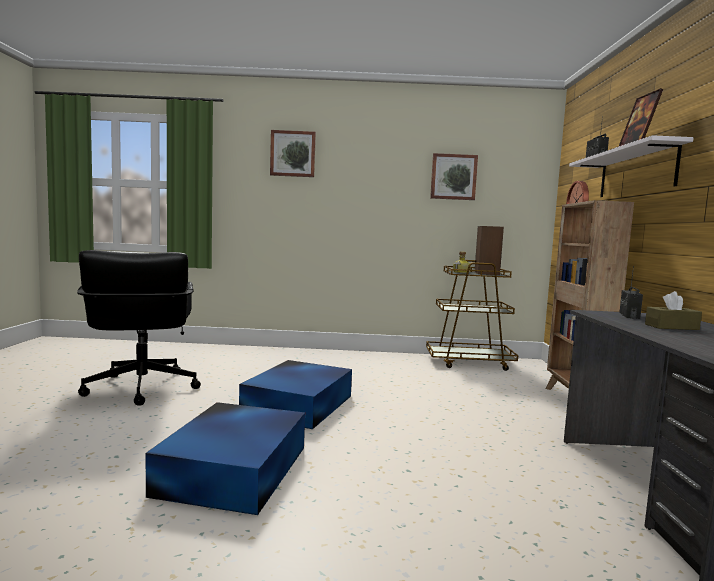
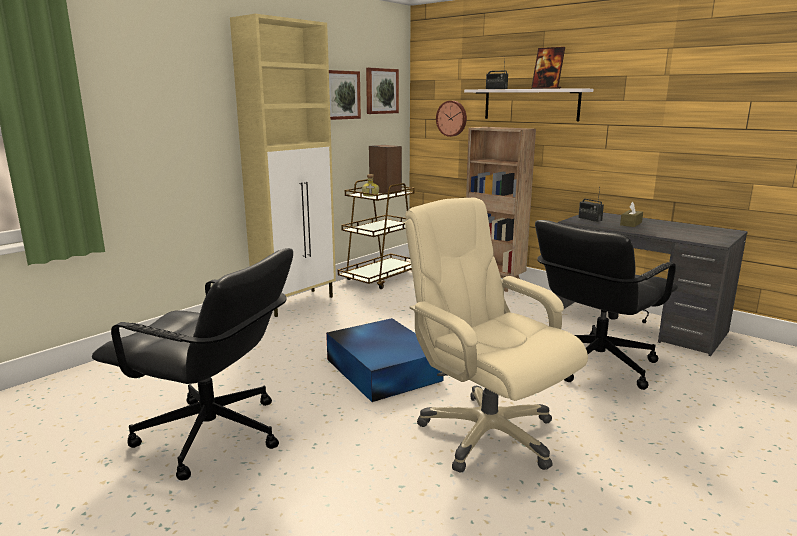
camera: 50 degrees left, 10 degrees up
(235, 469) = (486, 433): blue storage box -> beige office chair
(293, 154) = (180, 72): picture -> picture (381, 91)
(365, 355) = (296, 302): none -> beige cabinet
(483, 493) = (596, 364): none -> black office chair

